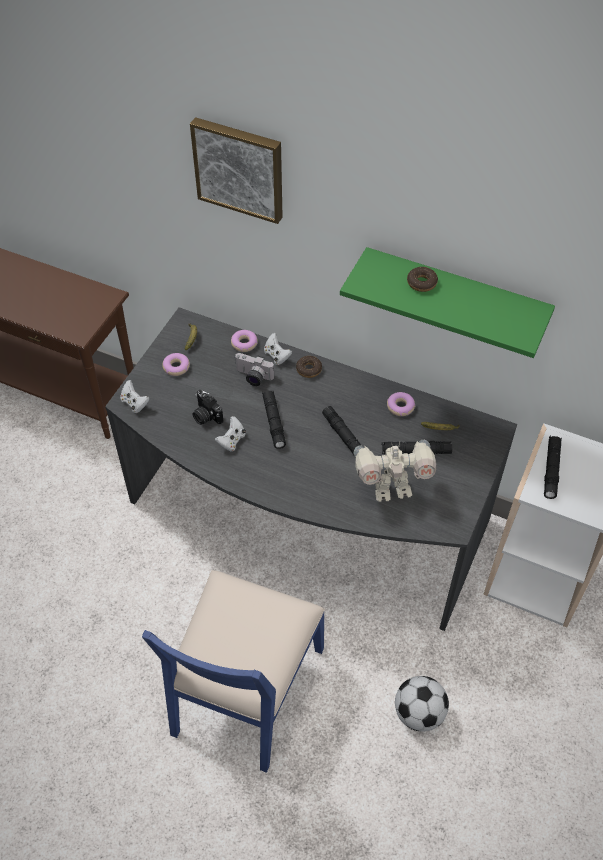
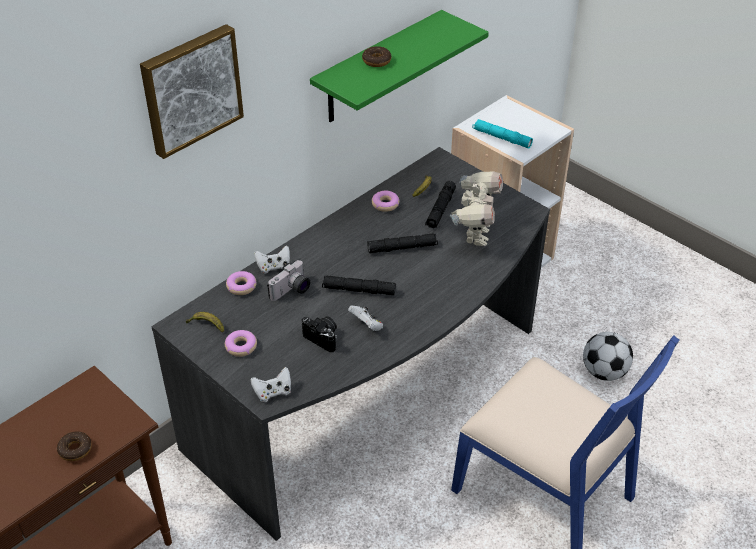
camera: 70 degrees left, 10 degrees down
(206, 416) = (323, 338): camera -> camera turned 120 degrees counterclockwise
(309, 369) = (305, 249): donut -> donut (75, 449)
(551, 469) = (501, 138): black flashlight -> turquoise flashlight

